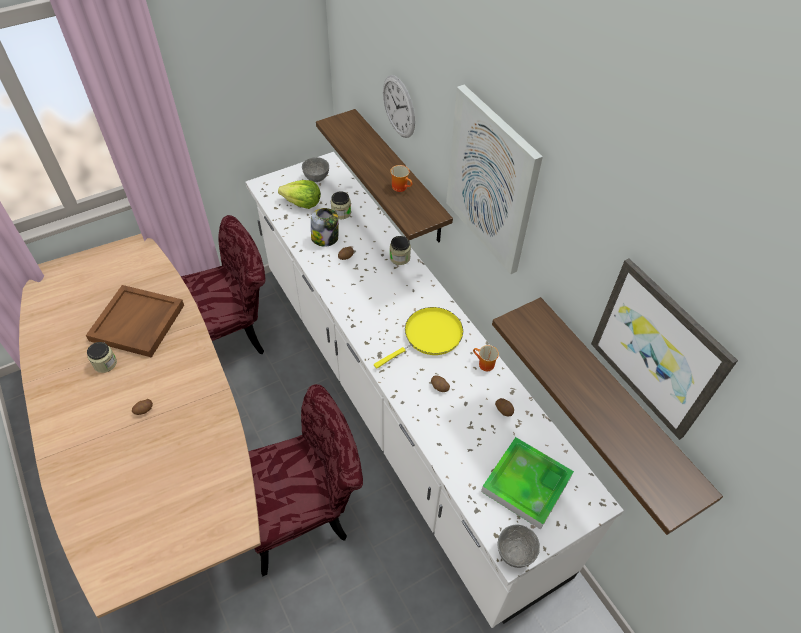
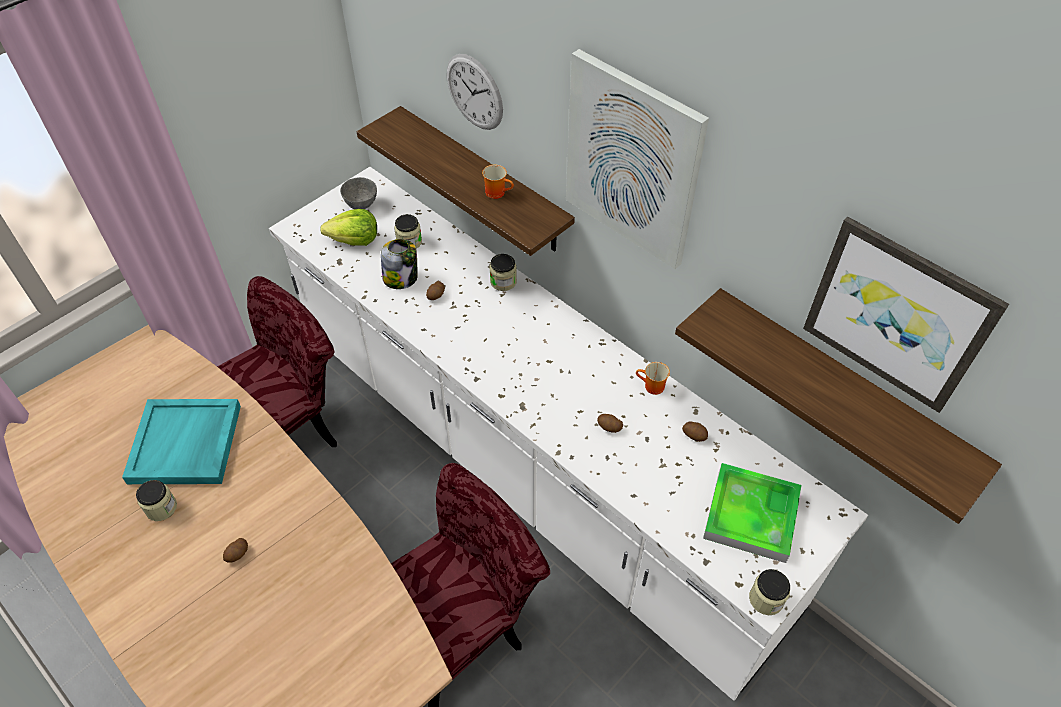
camera: 15 degrees left, 0 degrees up
(138, 323) = (186, 444): brown tray -> turquoise tray
(429, 336) = (574, 369): yellow frying pan -> none
(514, 553) = (766, 599): grey bowl -> jar

